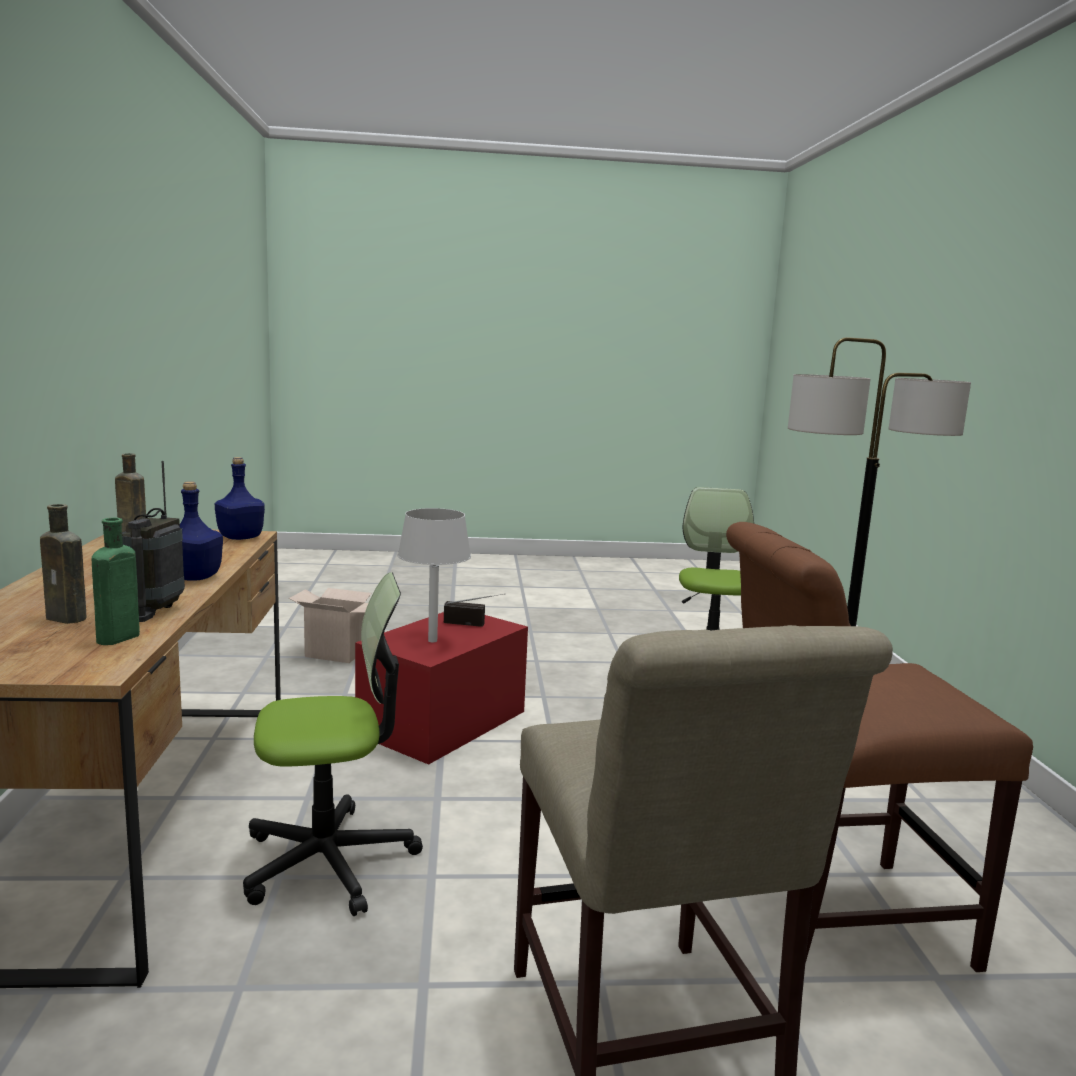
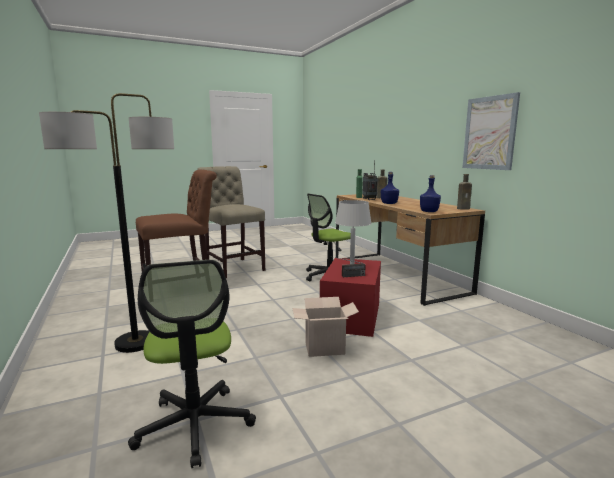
camera: 160 degrees right, 0 degrees up
(92, 357) = (489, 133): none -> picture
(337, 654) = (480, 345): cardboard box -> cardboard box (323, 349)

